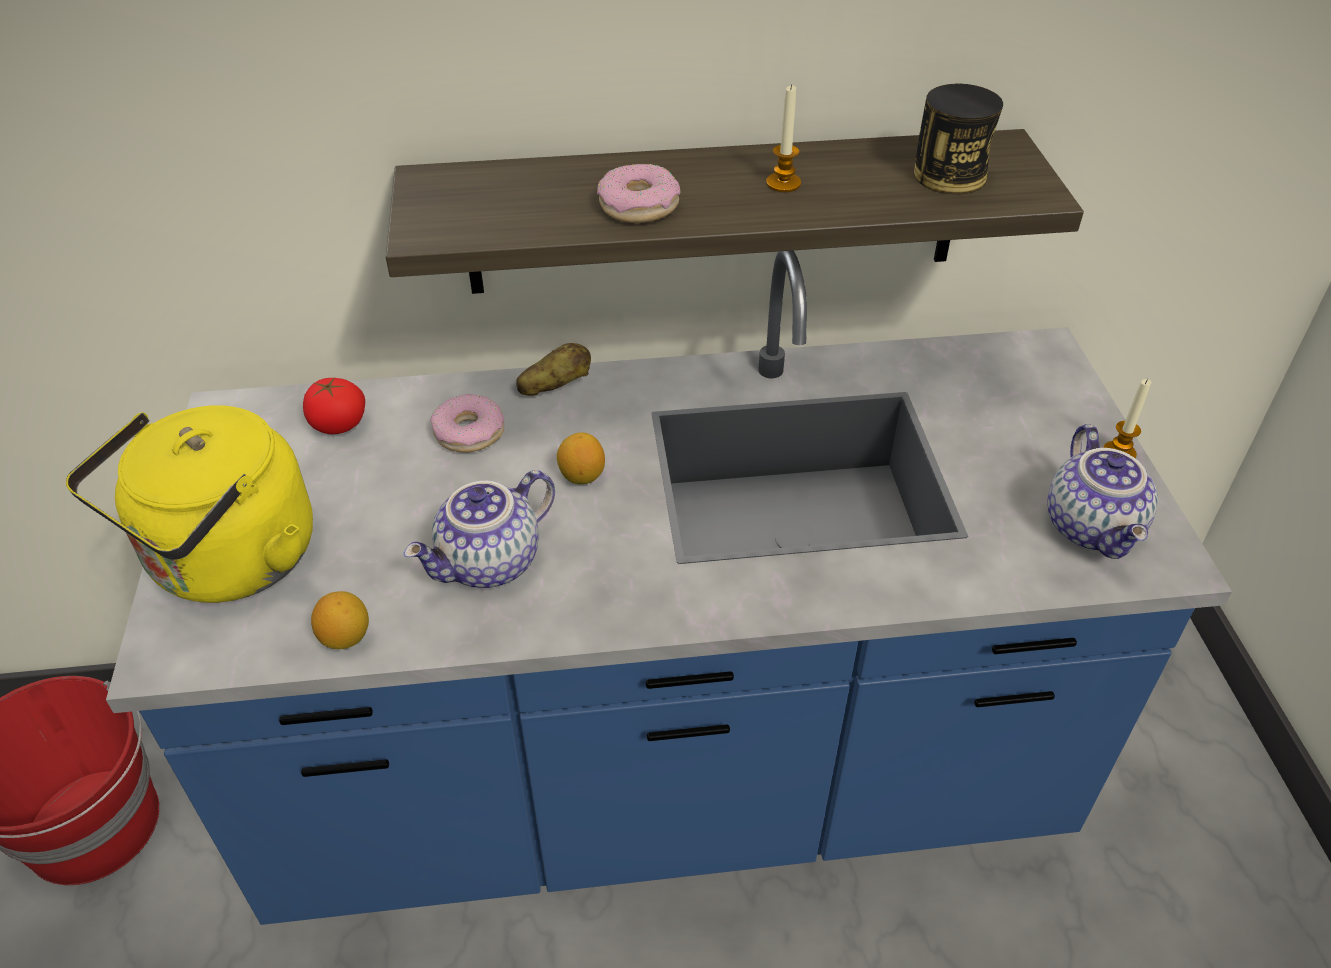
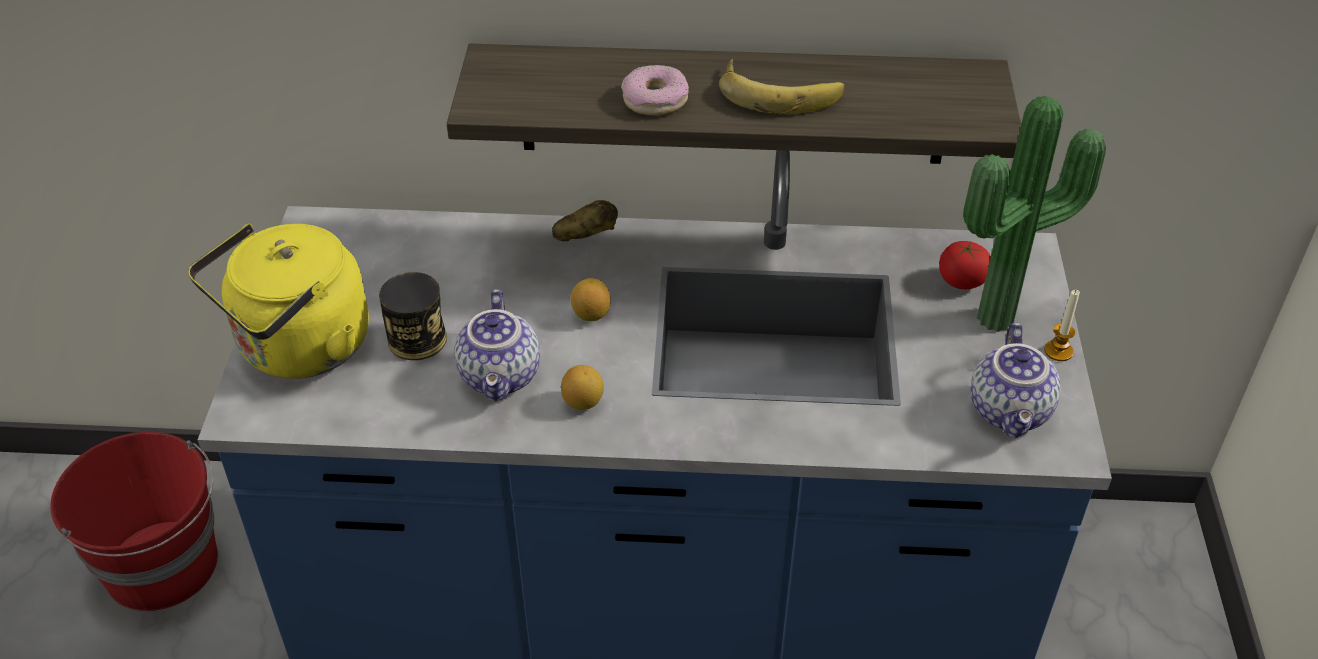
camera: 10 degrees right, 0 degrees up
(339, 424) = (402, 247): tomato -> tomato (962, 281)
(346, 637) = (380, 418): lemon -> lemon (583, 402)
(469, 432) = (506, 266): donut -> none
(490, 564) = (502, 376): teapot -> teapot turned 60 degrees counterclockwise
(783, 183) = (780, 91): candle -> banana
(949, 175) = (923, 98): can -> can (417, 339)
(1046, 429) = (1001, 322): none -> potted plant

